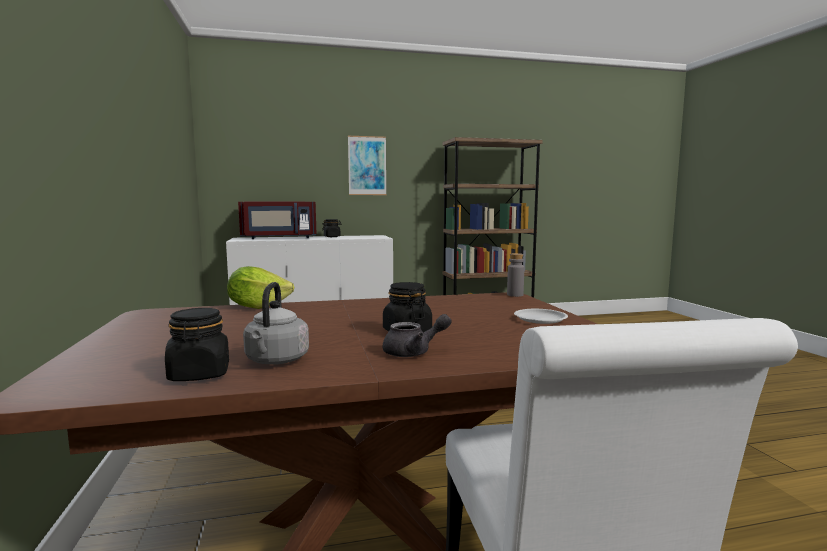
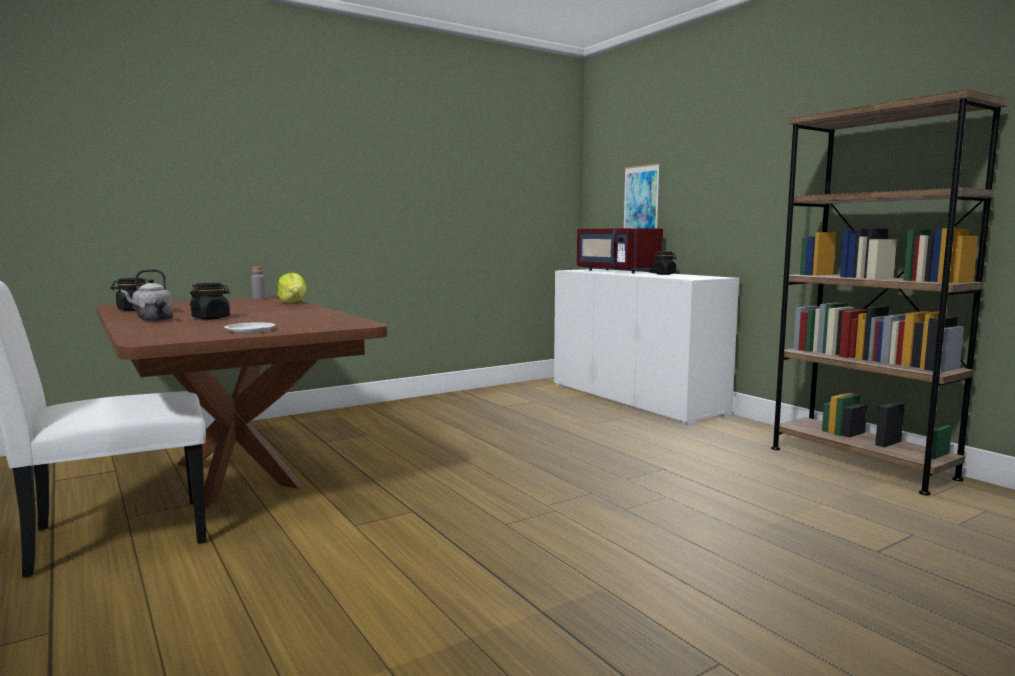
camera: 70 degrees right, 0 degrees up
(367, 165) = (727, 176): picture -> picture (641, 202)
(515, 295) = (367, 325): grey bottle -> grey bottle (258, 299)

